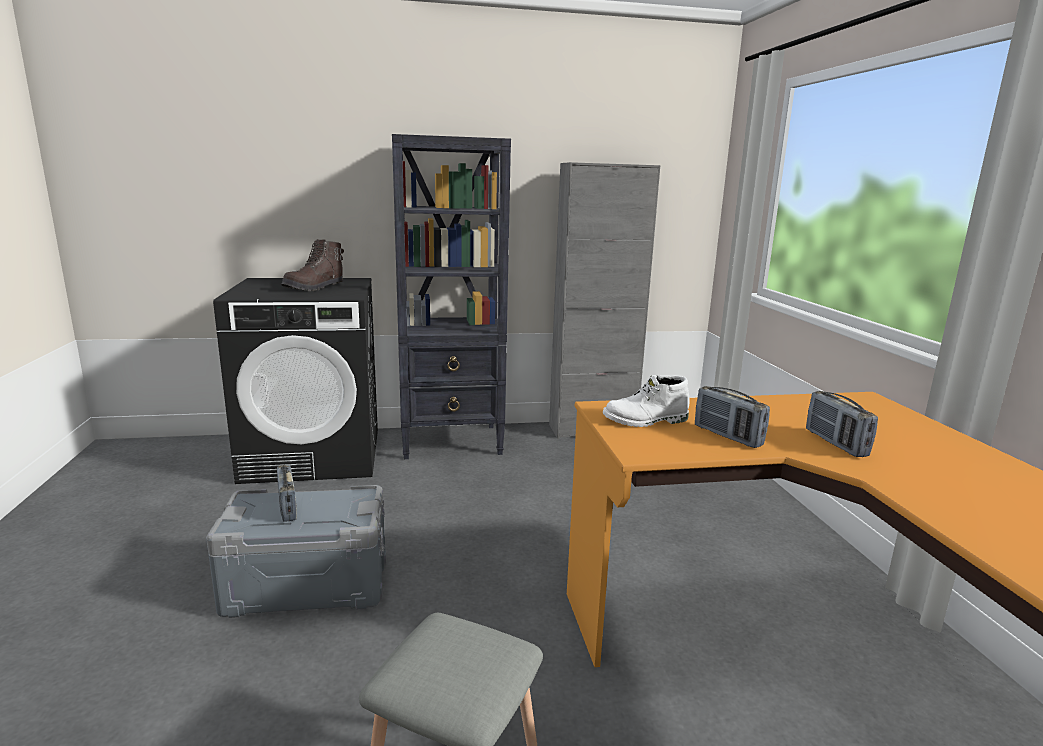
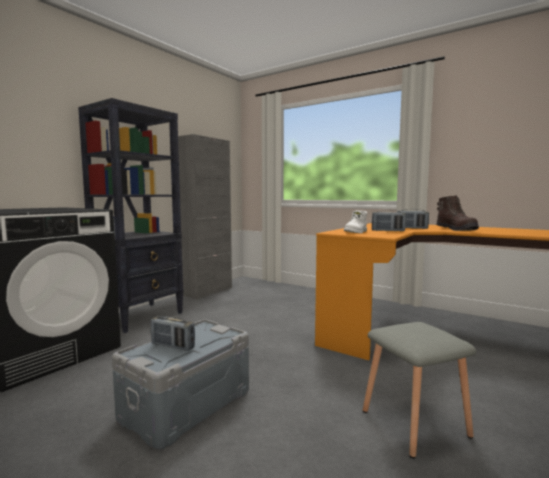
camera: 45 degrees left, 10 degrees down
(315, 288) = (46, 209): brown boot -> brown boot (456, 229)

